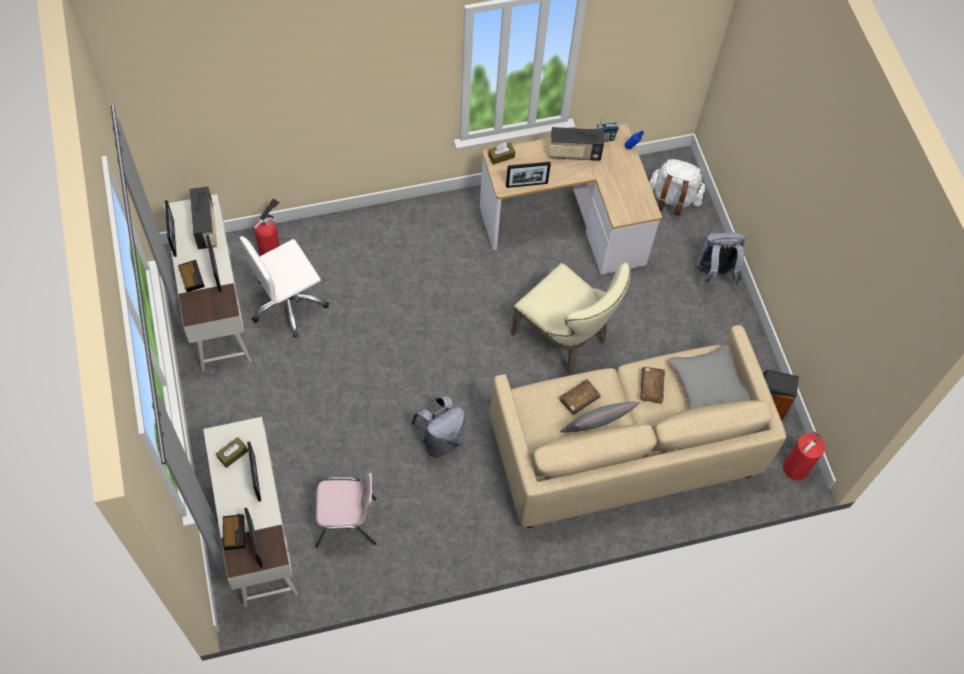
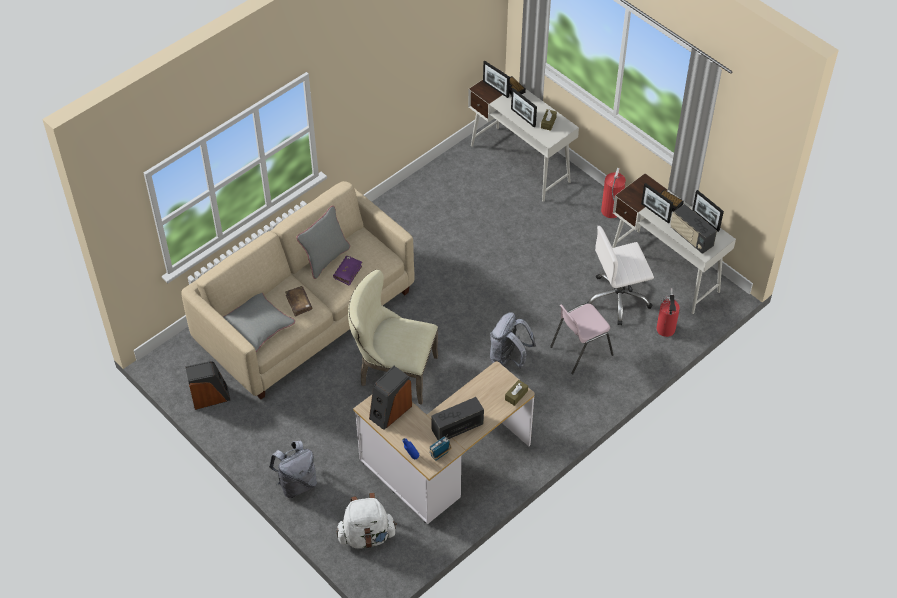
camera: 155 degrees right, 10 degrees down
(288, 304) = (618, 299): white office chair -> white office chair turned 135 degrees counterclockwise
(347, 522) = (469, 192): pink chair -> pink chair (580, 350)
(441, 439) = (441, 264): grey backpack -> grey backpack (509, 358)
(526, 184) = (479, 382): picture frame -> none
(579, 399) = (348, 272): brown book -> purple book
(628, 197) = (390, 411): none -> speaker
(797, 467) = (167, 363): fire extinguisher -> fire extinguisher (610, 211)

